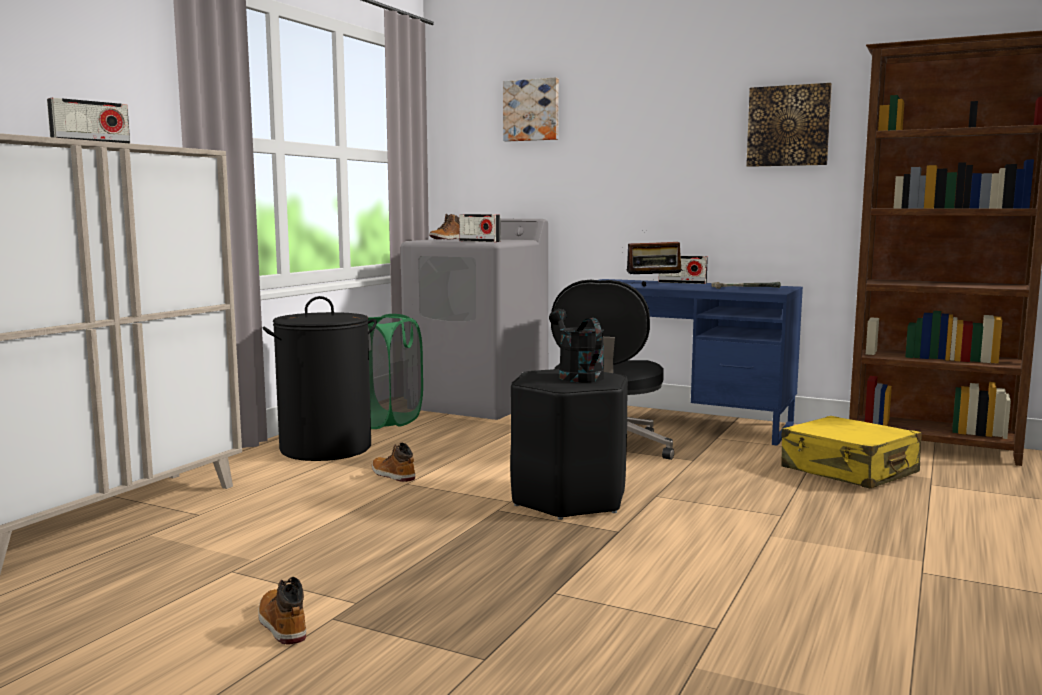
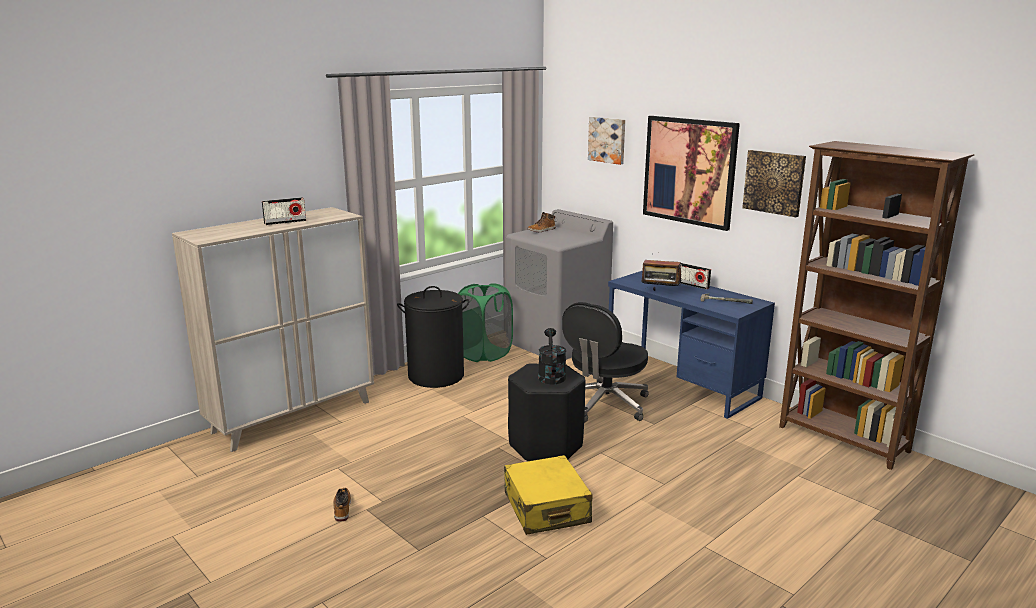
camera: 20 degrees right, 10 degrees up
(392, 475) = (459, 407): boot -> none
(479, 241) = (553, 241): radio -> none
(661, 132) = (689, 171): none -> picture
(848, 471) = (752, 452): yellow suitcase -> yellow suitcase (546, 508)

